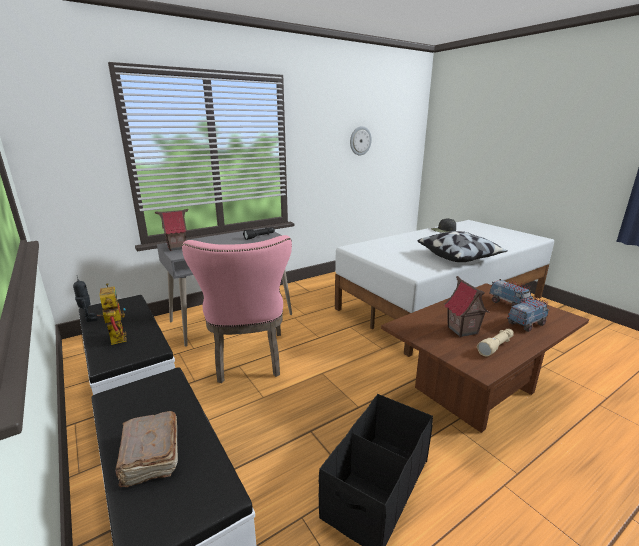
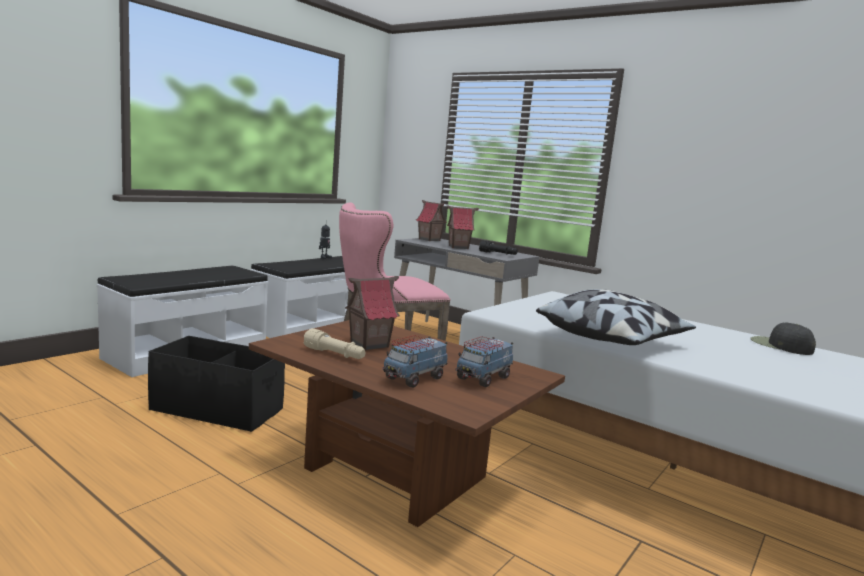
camera: 70 degrees right, 10 degrees down
(116, 336) = (302, 263): toy robot -> none
(150, 457) = (173, 275): brown book -> none
(225, 243) = (458, 247): none -> toy house
(360, 141) = (760, 167): wall clock -> none
(526, 324) = (414, 378): toy truck -> toy truck turned 90 degrees clockwise

